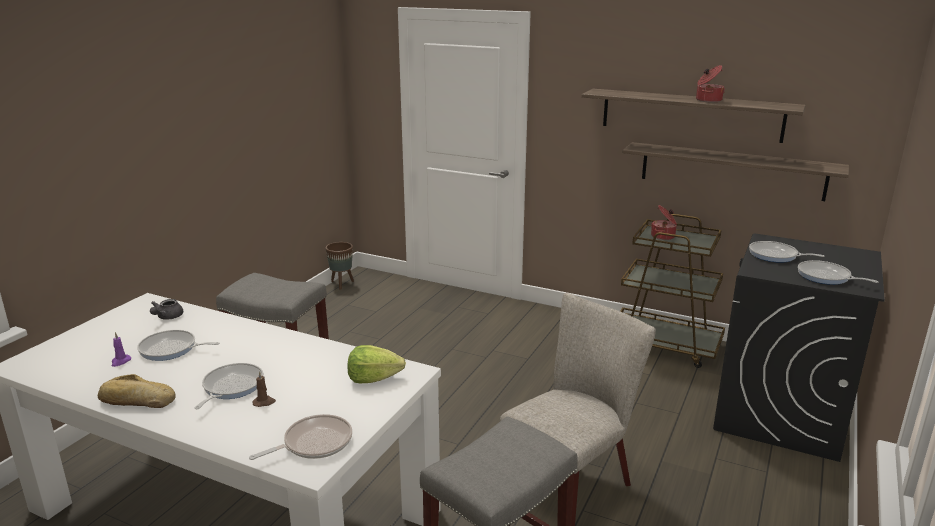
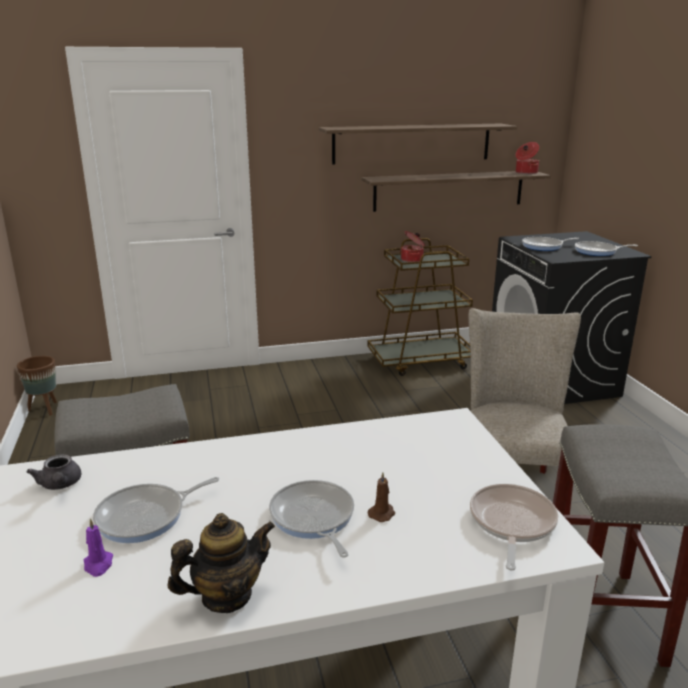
camera: 40 degrees left, 0 degrees up
(136, 401) = (226, 596): bread -> teapot
(373, 378) = (435, 441): lettuce -> none
(707, 100) = (435, 126): cooking pot -> cooking pot (525, 172)

